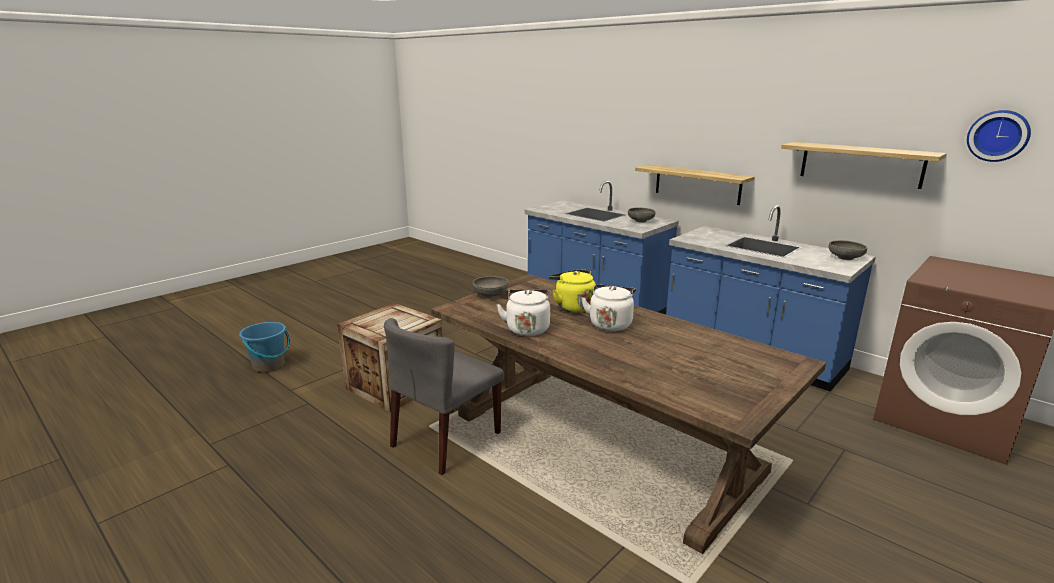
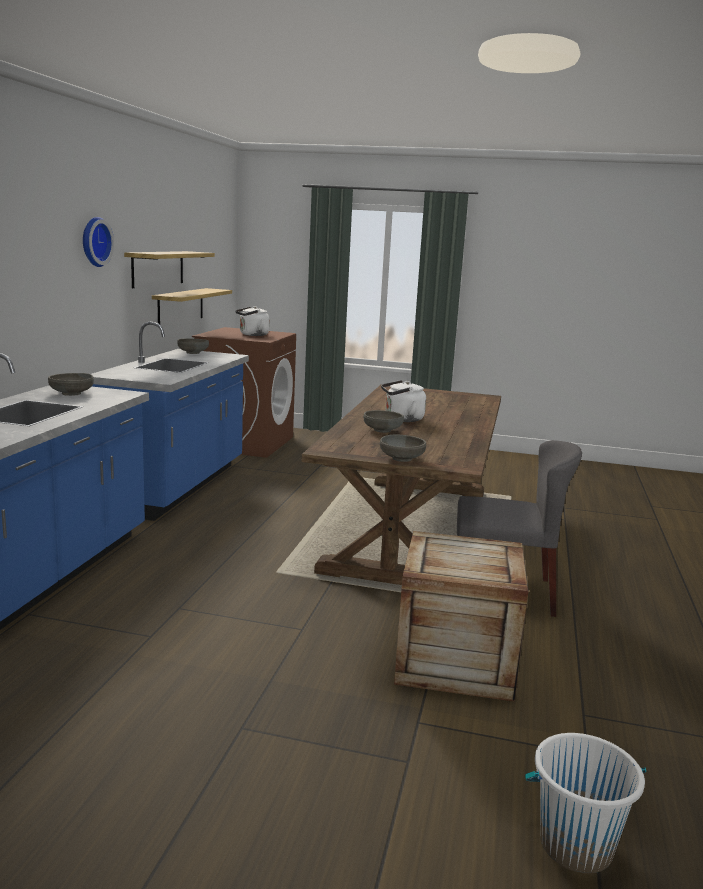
camera: 120 degrees left, 5 degrees down
(269, 366) = (575, 845): blue bucket -> white bucket
(527, 328) = (457, 438): white kettle -> white kettle (252, 335)
(572, 307) = (382, 430): yellow kettle -> grey bowl
(697, 184) = (62, 323): shelf -> shelf (181, 306)
(998, 135) = (199, 235): wall clock -> wall clock (94, 241)

